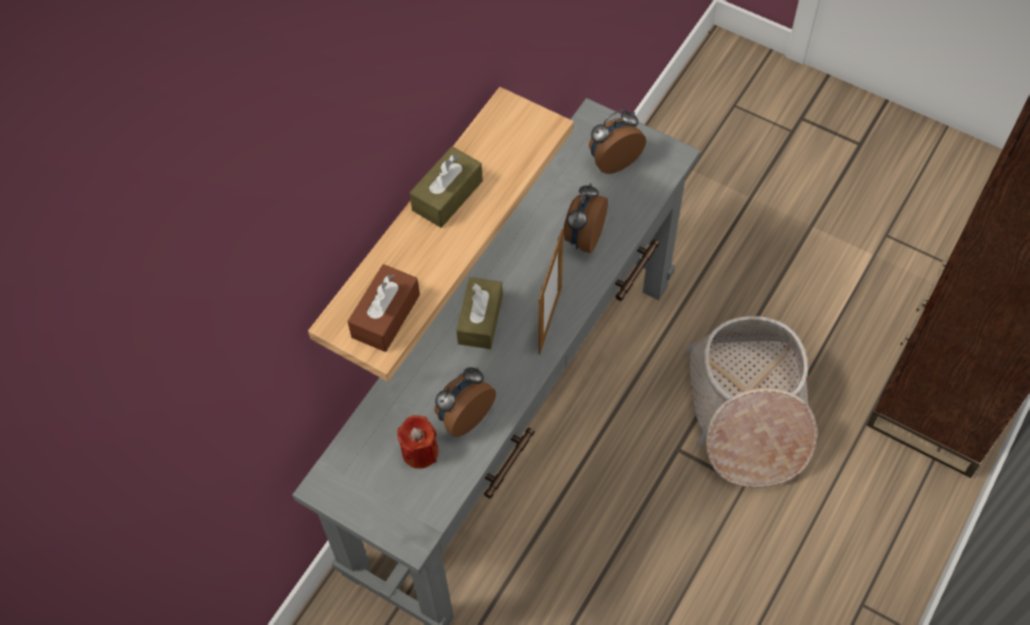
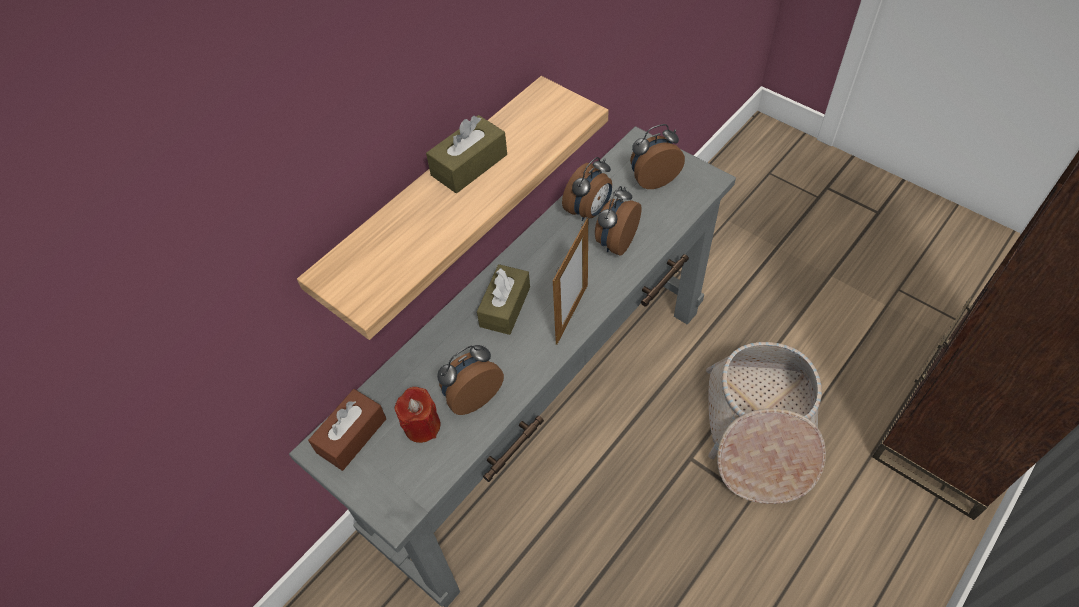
camera: 10 degrees right, 5 degrees down
(386, 316) = (379, 272): brown tissue box -> brown tissue box (351, 435)
(551, 204) = (589, 211): none -> alarm clock

